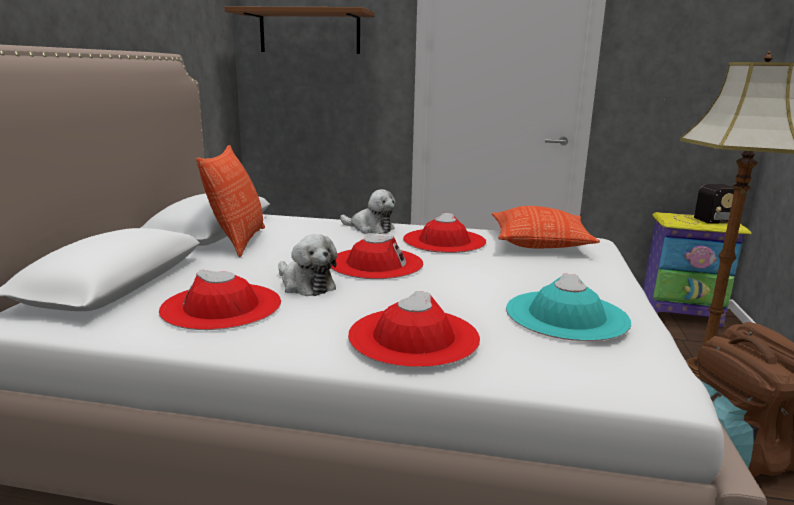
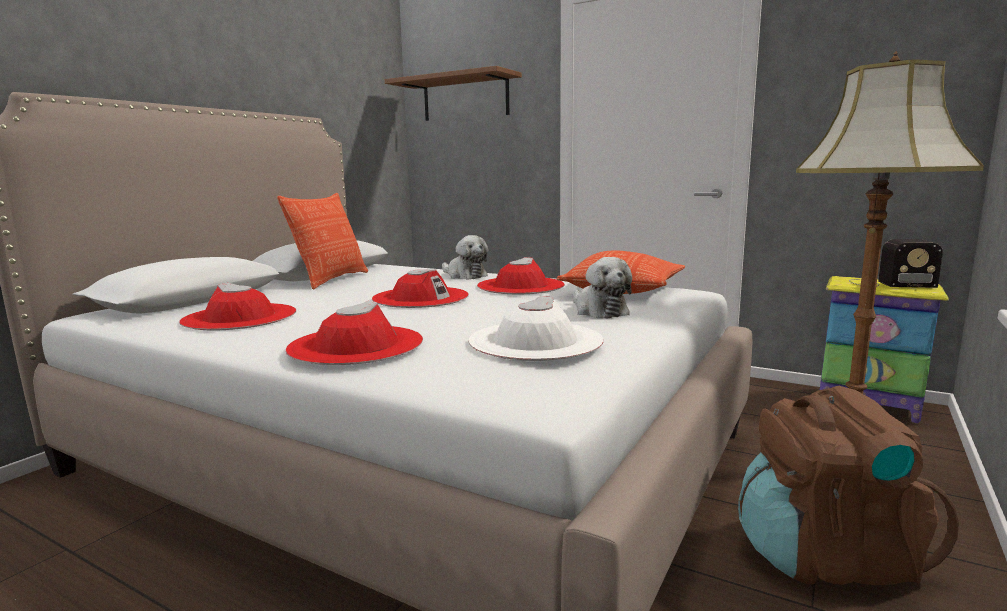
camera: 20 degrees right, 5 degrees down
(305, 285) = (332, 308): plush toy -> plush toy (598, 311)
(566, 316) = (535, 341): turquoise hat -> white hat

